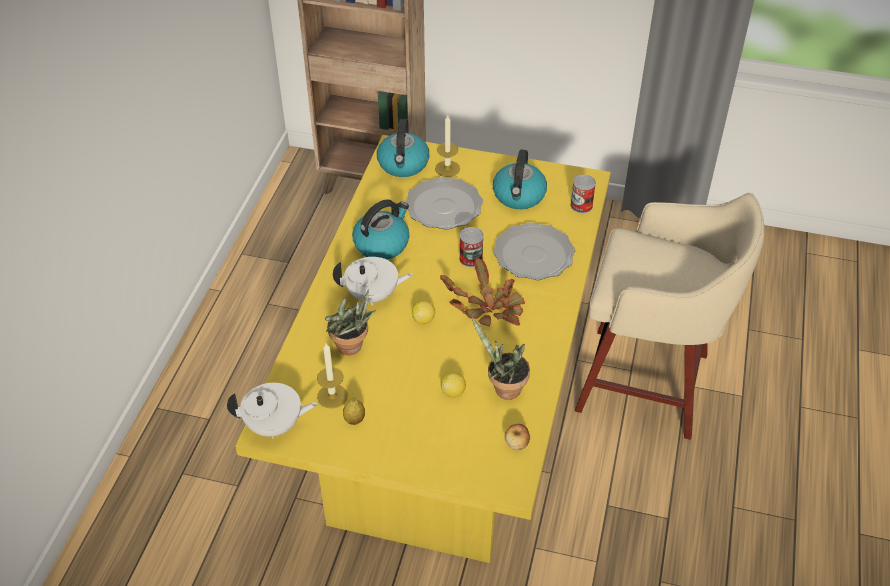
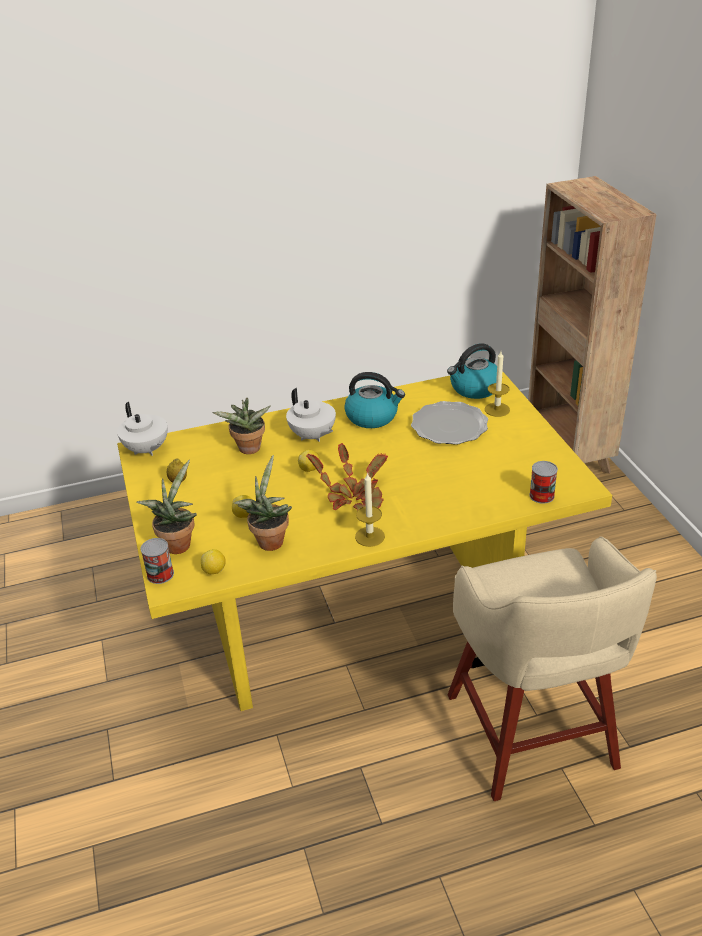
camera: 60 degrees right, 10 degrees down
(332, 396) = (193, 462): candle -> candle (370, 536)
(454, 456) = (178, 543): none -> potted plant
(471, 258) = (403, 464): can -> can (160, 574)
(517, 444) = (214, 571): apple -> lemon
(519, 196) = (510, 457): kettle -> none
(533, 254) = (445, 493): plate -> none

